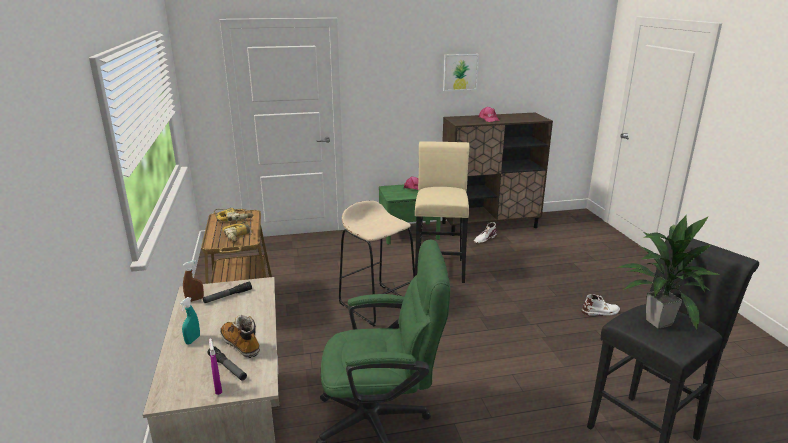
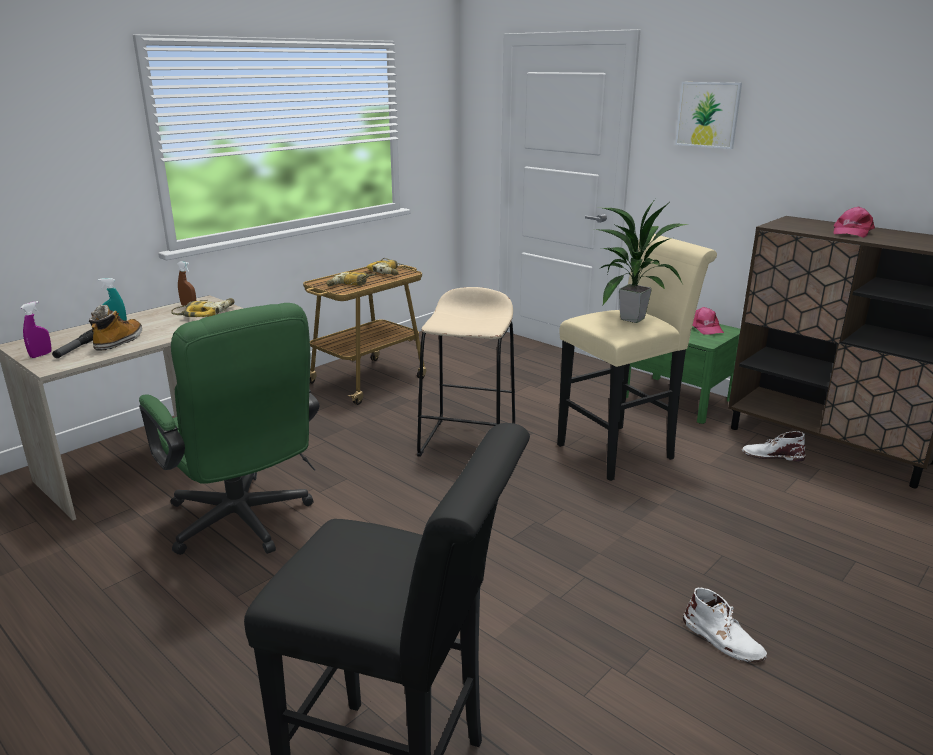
camera: 55 degrees right, 0 degrees up
(228, 296) = (206, 313): flashlight -> power drill
(460, 72) = (836, 135): picture -> picture (708, 114)
(657, 322) = (358, 555): potted plant -> potted plant (631, 318)

